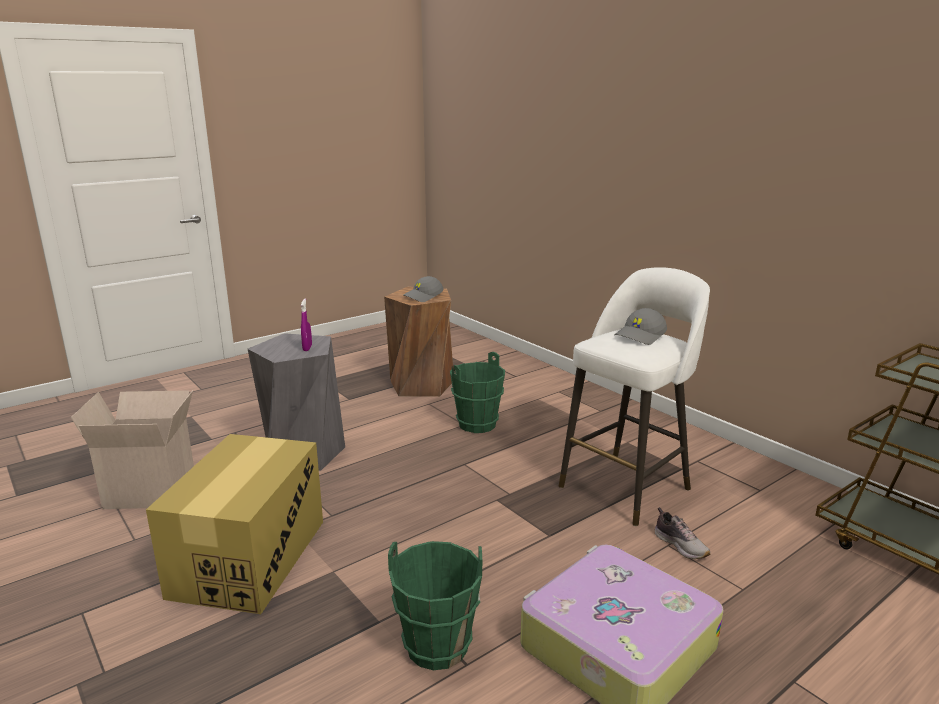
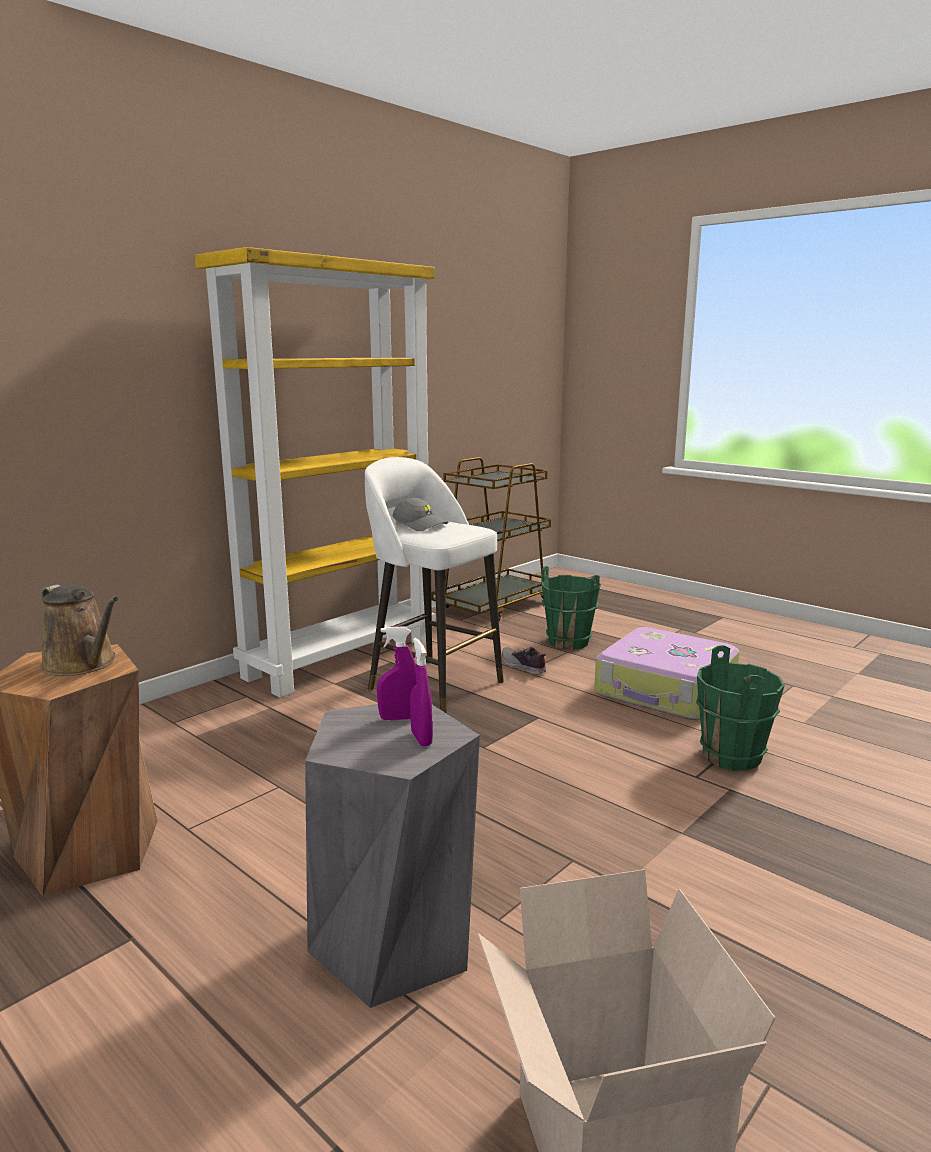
camera: 100 degrees left, 5 degrees down
(249, 558) = (709, 910): cardboard box -> none
(281, 351) = (421, 738): none -> purple spray bottle
(423, 297) = (83, 664): grey cap -> brown watering can
(477, 424) = (280, 775): green bucket -> green bucket (568, 642)
(681, 545) = (523, 667): shoe -> shoe turned 90 degrees counterclockwise
(687, 445) = (341, 658): none -> yellow bookcase

